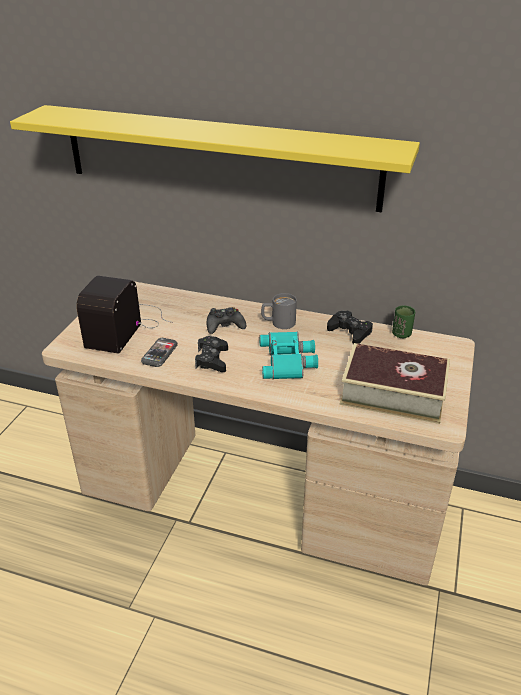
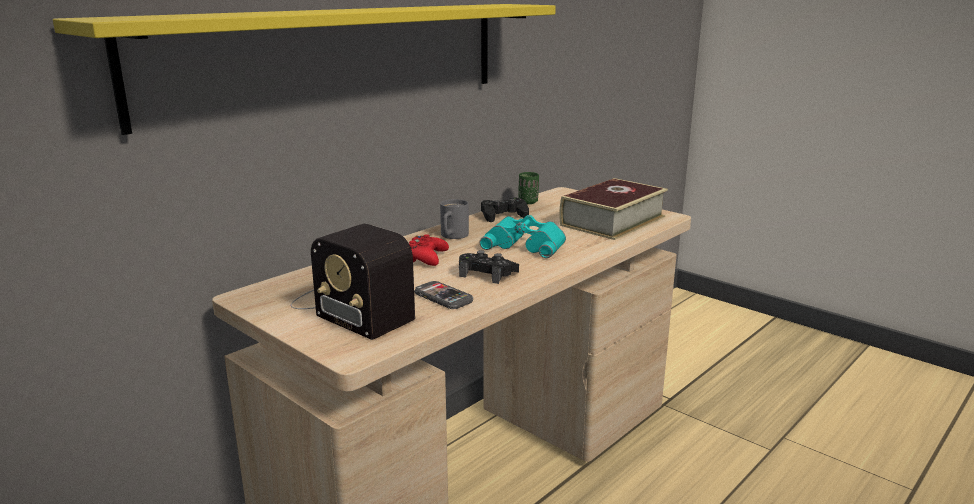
camera: 65 degrees left, 15 degrees down
(225, 325) = (425, 258): black game controller -> red game controller

